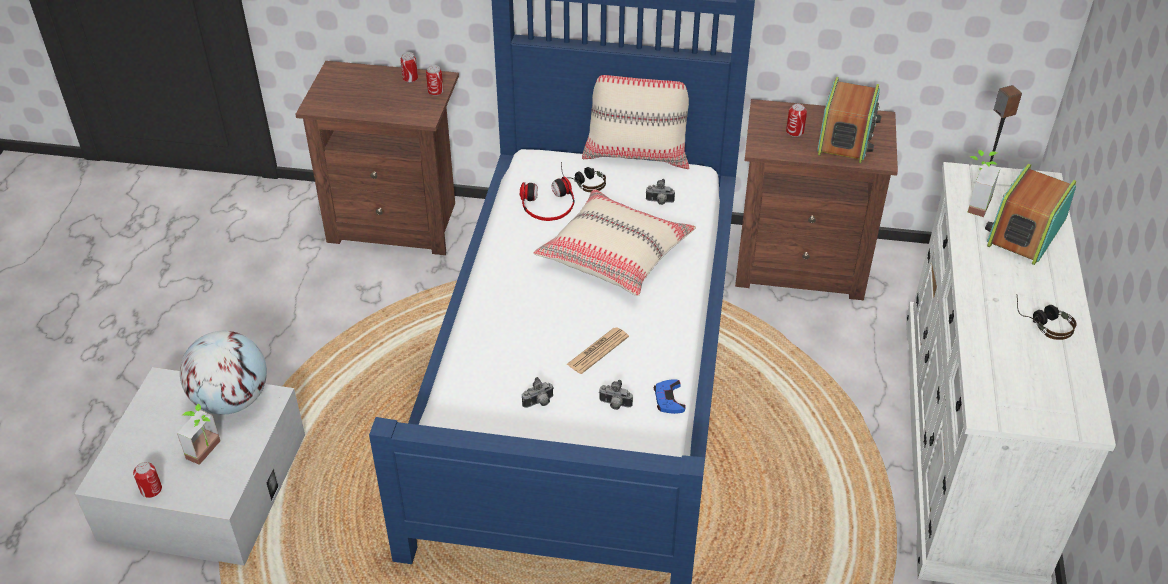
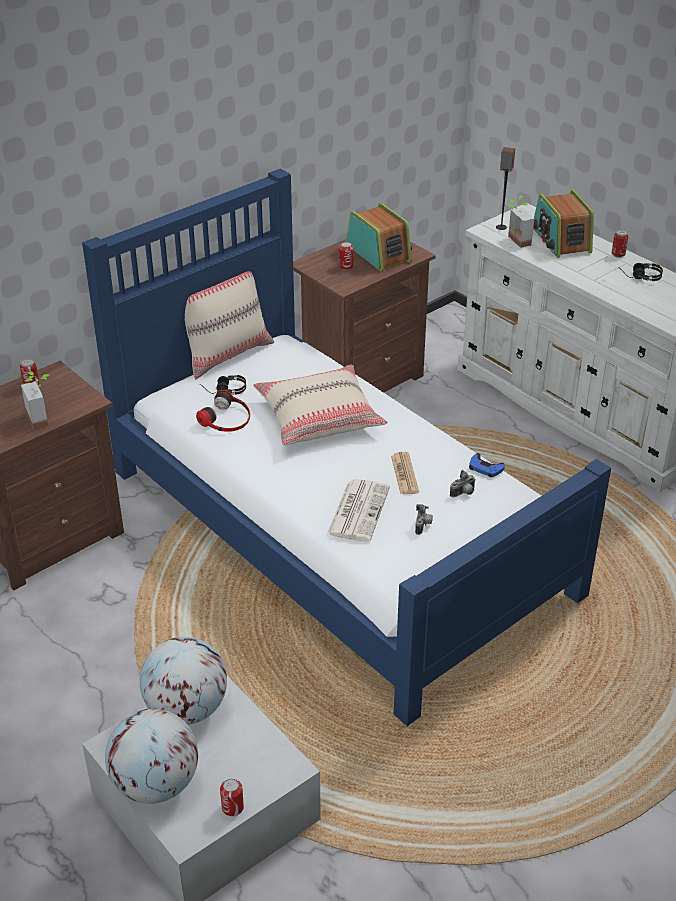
camera: 50 degrees left, 5 degrees down
(142, 431) = (156, 784): none -> globe
(209, 452) = (230, 750): potted plant -> potted plant (43, 417)
(435, 92) = (69, 382): can -> can (618, 255)
(515, 350) = (358, 510): none -> newspaper
(659, 202) = (293, 371): camera -> none

